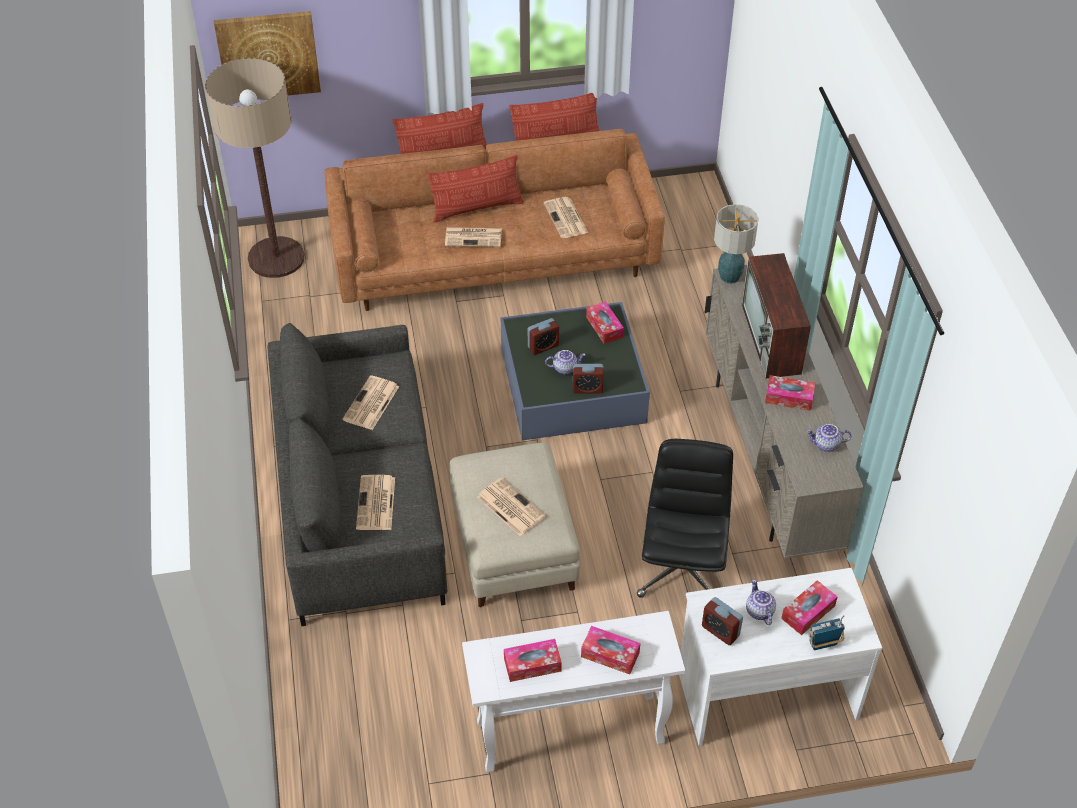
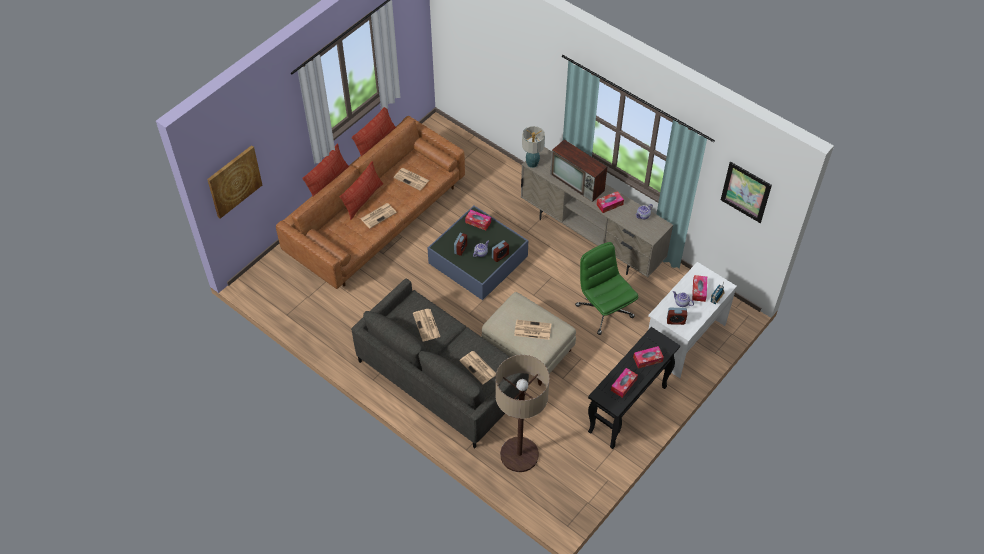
camera: 40 degrees left, 5 degrees up
(276, 258) = (269, 288): floor lamp -> floor lamp (519, 454)
(569, 733) = (627, 410): white console table -> black console table
(682, 568) = (604, 311): black office chair -> green office chair
(970, 473) = (746, 192): none -> picture

